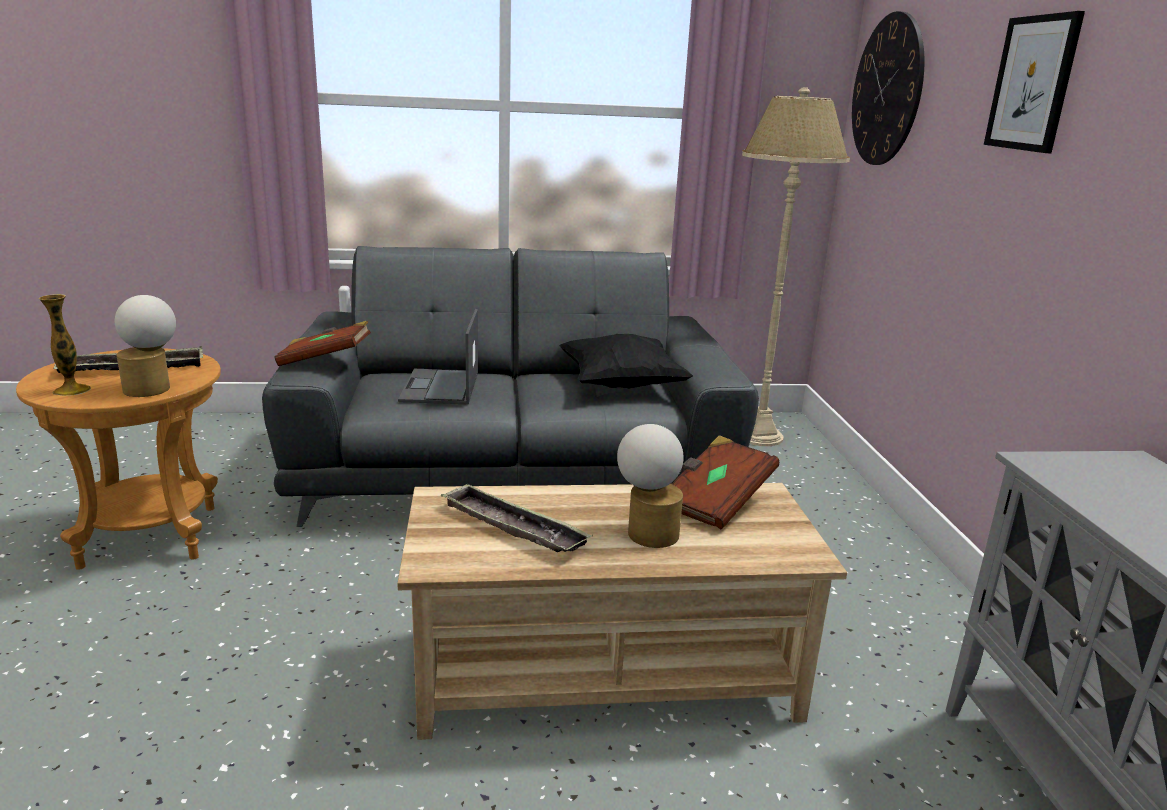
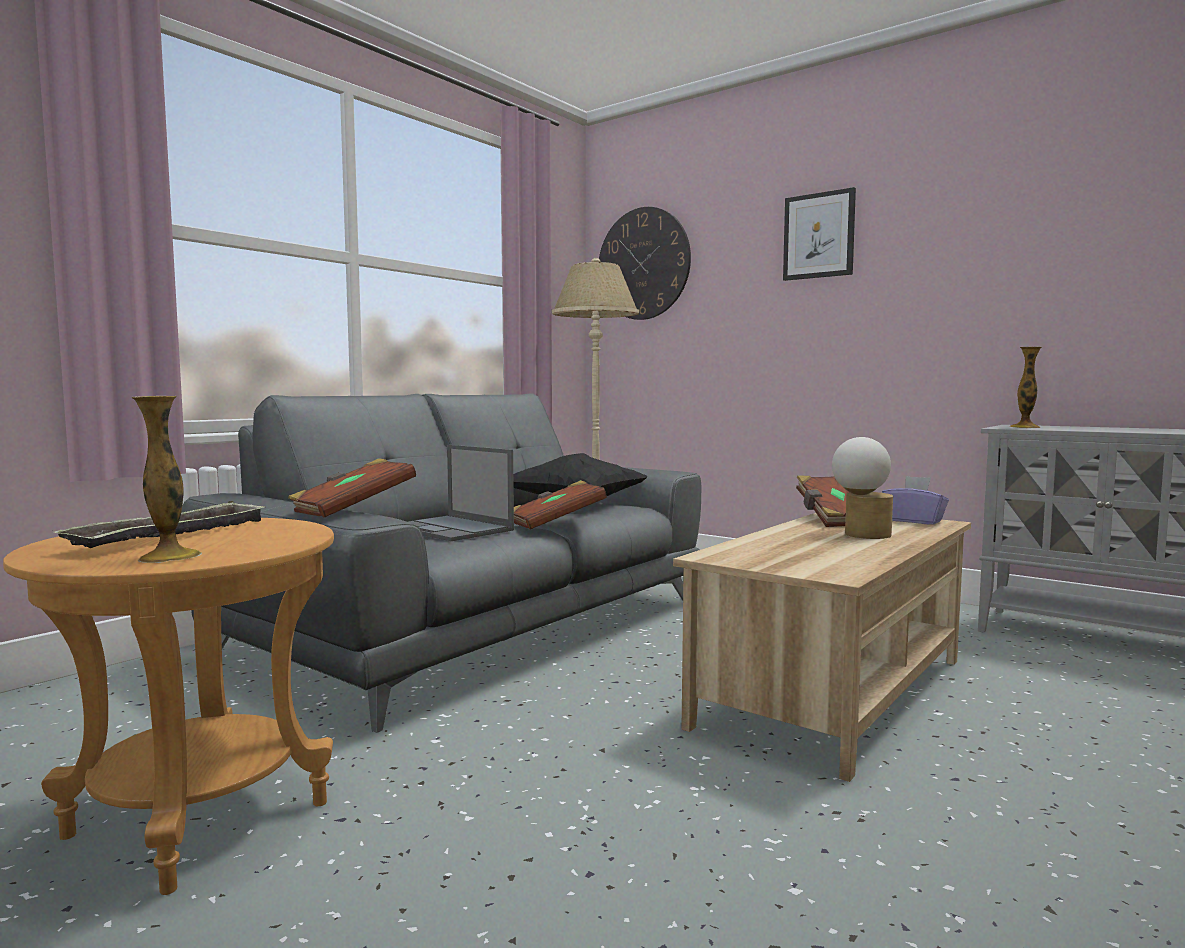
camera: 45 degrees left, 15 degrees down
(153, 388) = (280, 536): table lamp -> none
(513, 527) = (803, 552): tray -> none
(521, 406) = (556, 523): none -> brown book
(786, 540) = (914, 521): none -> purple tissue box
(1077, 472) = (1024, 427): none -> vase

